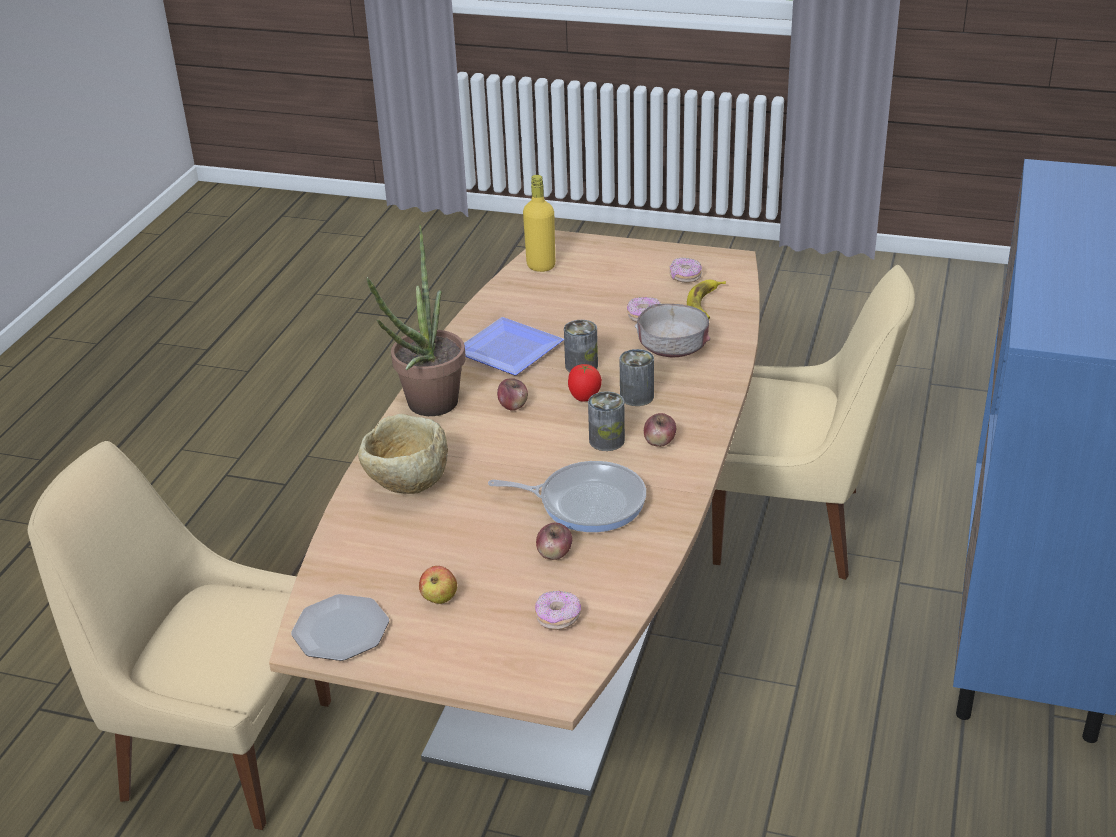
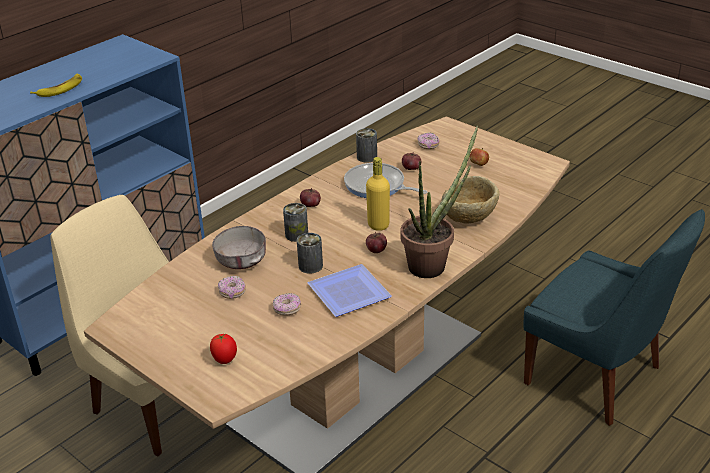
camera: 155 degrees left, 0 degrees up
(220, 748) = (597, 377): beige chair -> blue chair
(340, 630) = (532, 164): plate -> none
(541, 266) = (260, 372): yellow bottle -> yellow bottle (378, 225)
(584, 398) = (328, 243): tomato -> tomato (225, 360)
(606, 440) = (338, 214): can -> can (367, 157)
(685, 277) = (164, 320): donut -> donut (287, 310)
(705, 304) = (180, 289): banana -> banana (60, 89)

